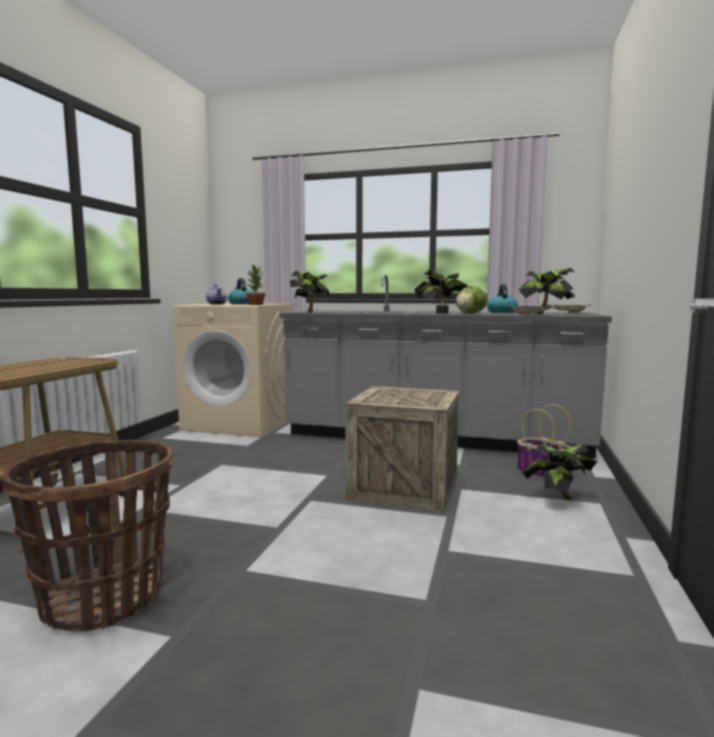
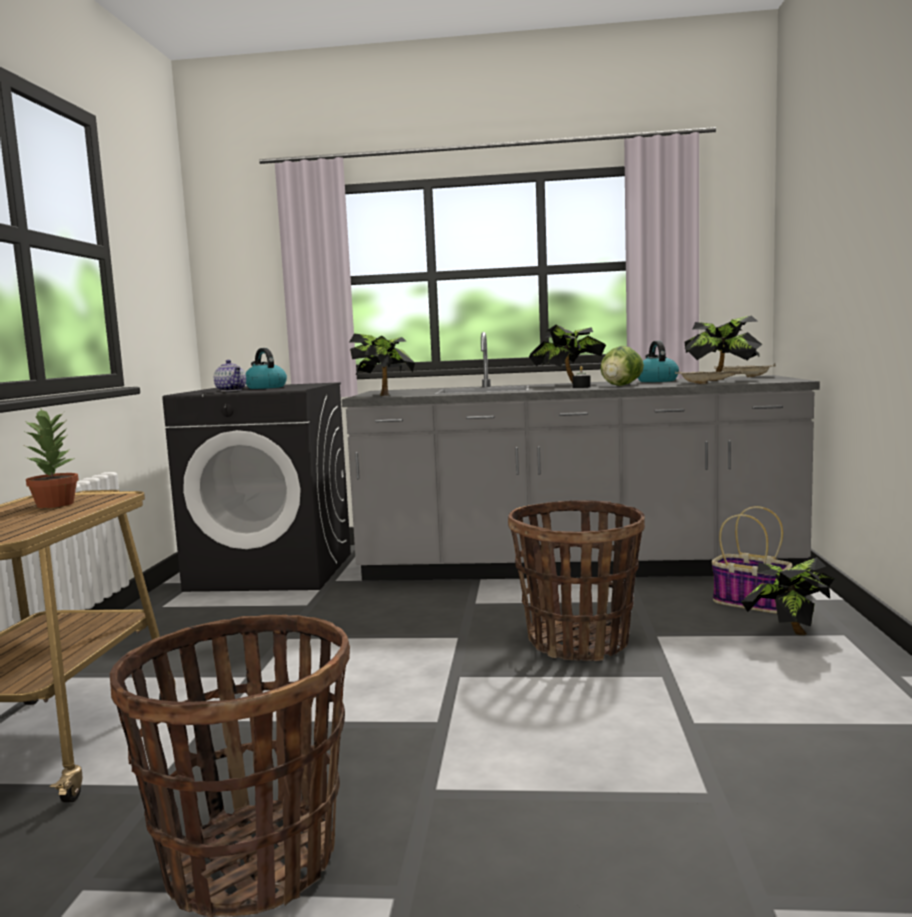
camera: 10 degrees left, 0 degrees up
(241, 423) = (273, 571): beige washing machine -> black washing machine
(256, 304) = (296, 388): potted plant -> potted plant (56, 504)
(404, 487) = (578, 642): crate -> basket

